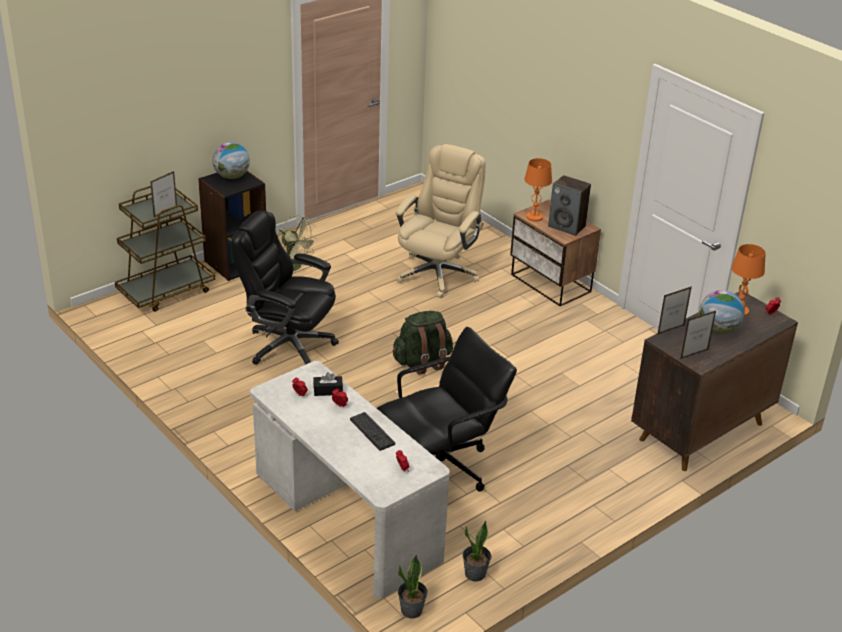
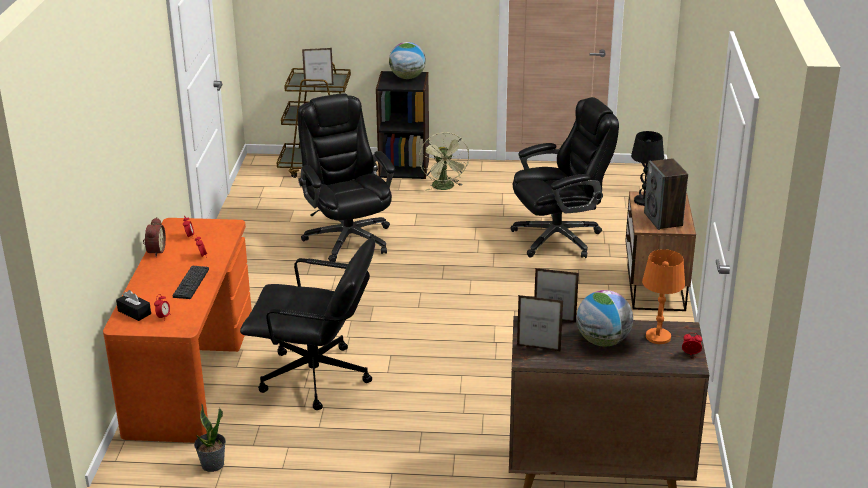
camera: 45 degrees right, 5 degrees down
(295, 421) = (155, 251): none -> alarm clock
(328, 391) = (213, 242): black tissue box -> black tissue box (134, 312)
(345, 517) = (190, 373): white desk -> orange desk
(412, 610) = (127, 460): potted plant -> none
(422, 362) = (432, 297): green backpack -> none
(438, 273) = (559, 238): beige office chair -> black office chair
(534, 217) = (644, 201): orange table lamp -> black table lamp

